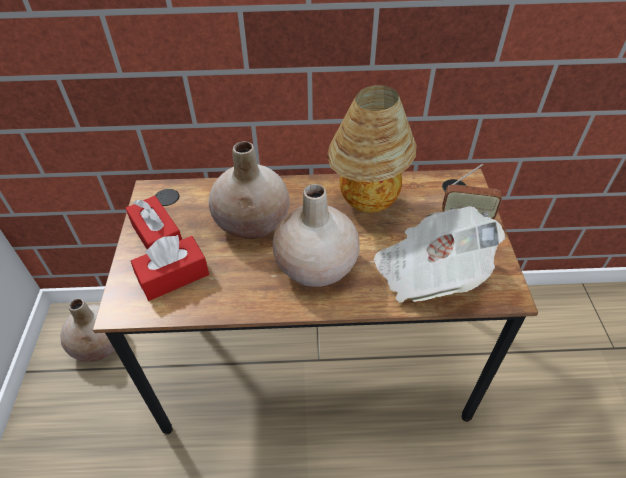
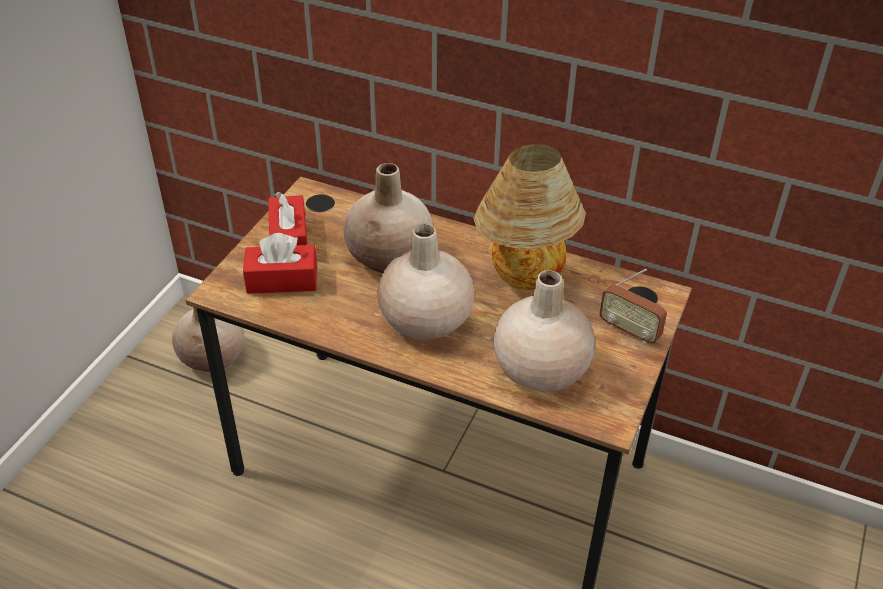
camera: 25 degrees right, 5 degrees down
(429, 272) = (540, 369): newspaper -> beige vase

